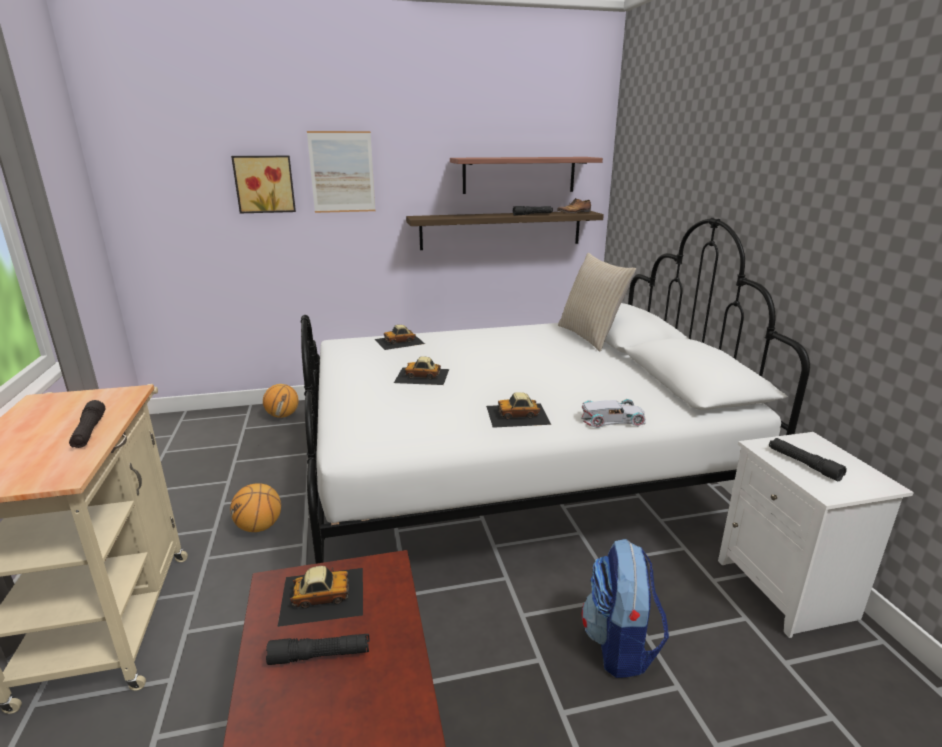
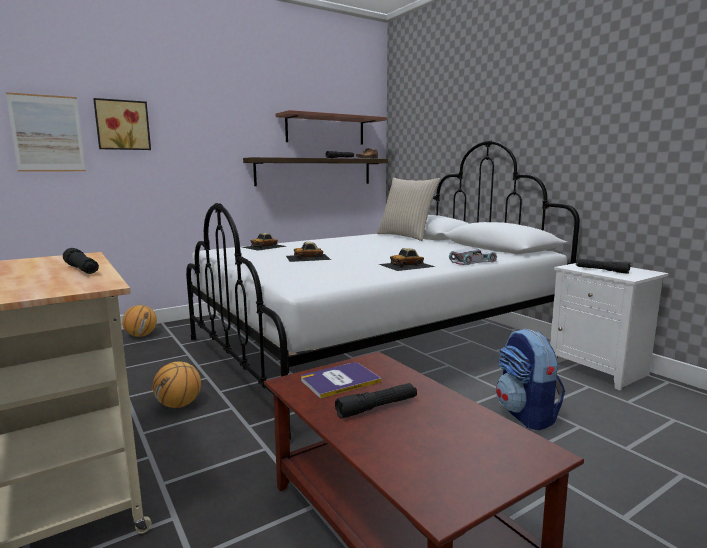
camera: 20 degrees left, 10 degrees down
(322, 595) = (340, 380): toy car -> book
(342, 172) = (190, 119): picture -> picture (47, 133)

